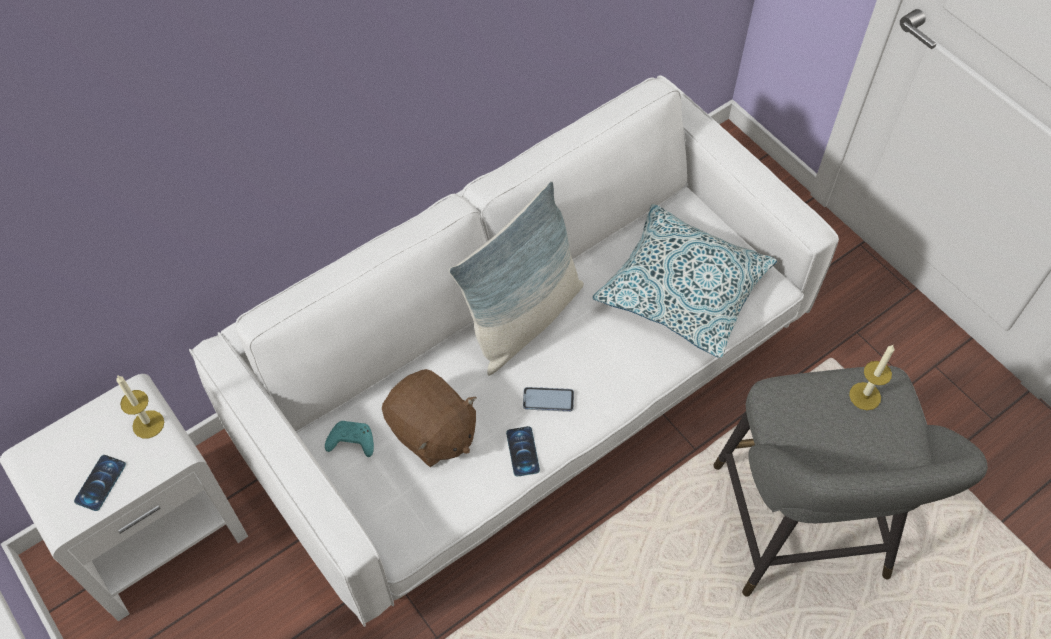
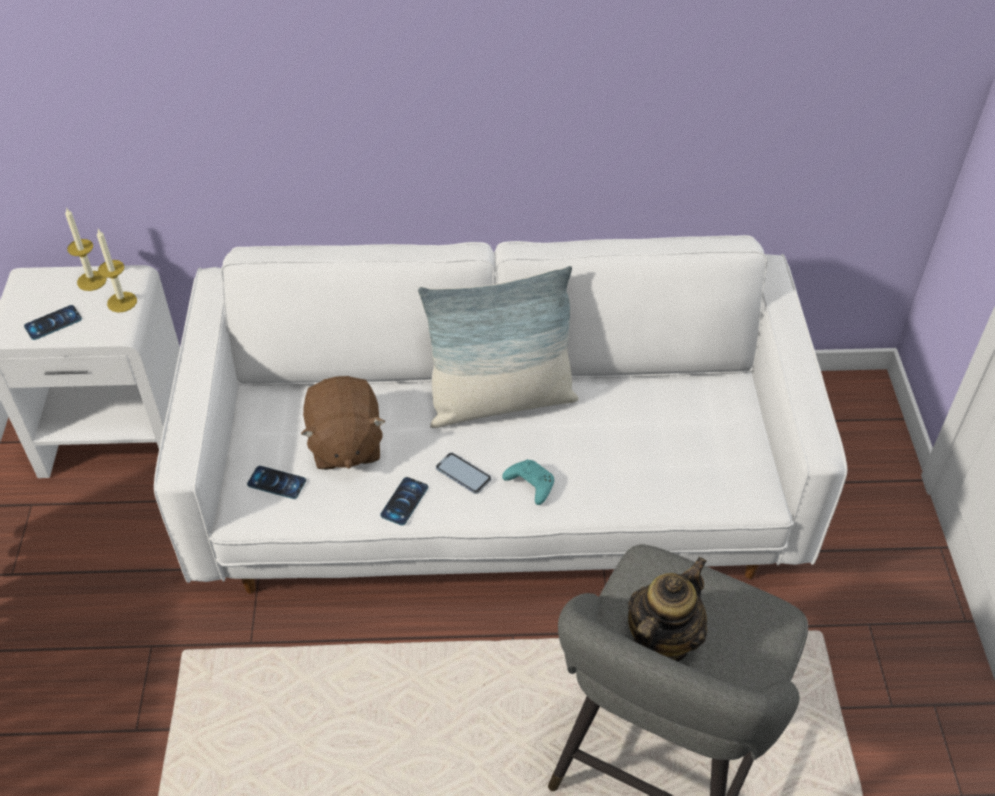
camera: 35 degrees right, 10 degrees down
(351, 442) = (274, 416): turquoise game controller -> turquoise game controller (529, 485)
(406, 500) = (276, 482): none -> phone
(682, 291) = (668, 454): pillow -> none
(835, 450) = (661, 641): none -> teapot
(865, 396) = (737, 613): candle -> candle (92, 281)

